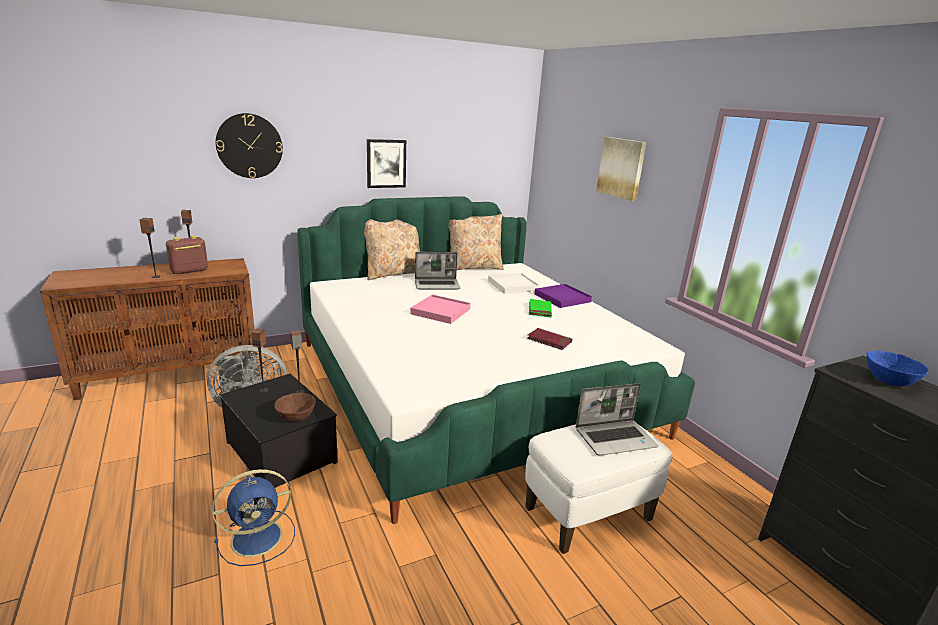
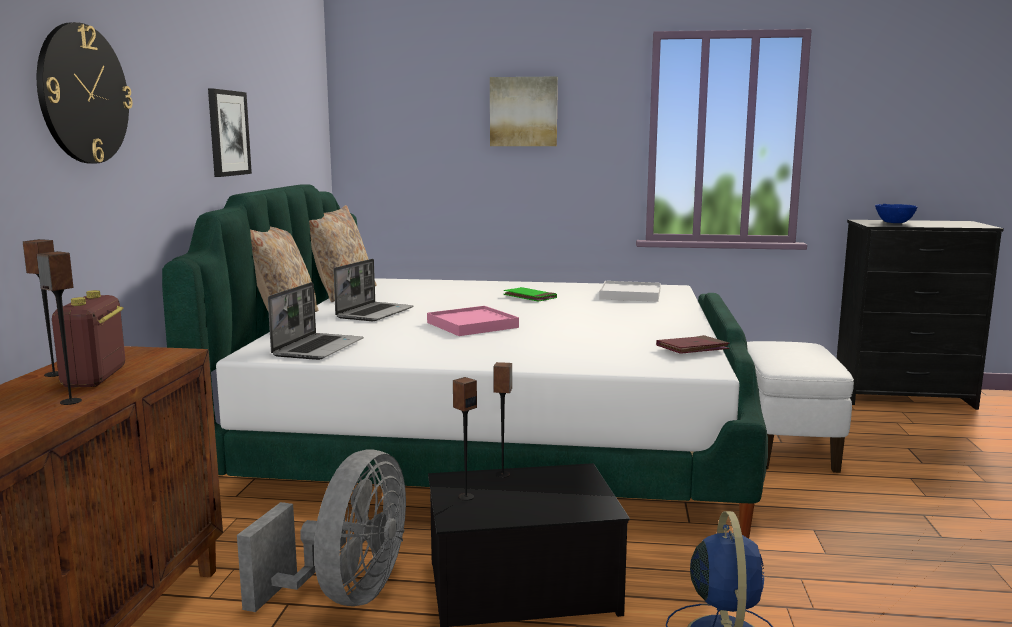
camera: 55 degrees left, 10 degrees down
(296, 417) = (578, 486): brown bowl -> none
(512, 285) = (437, 292): white tray -> white tray (630, 295)
(549, 341) = (617, 308): red book -> red book (692, 348)
(562, 298) = (508, 286): purple tray -> none
(616, 438) = (793, 348): laptop -> laptop (318, 348)

